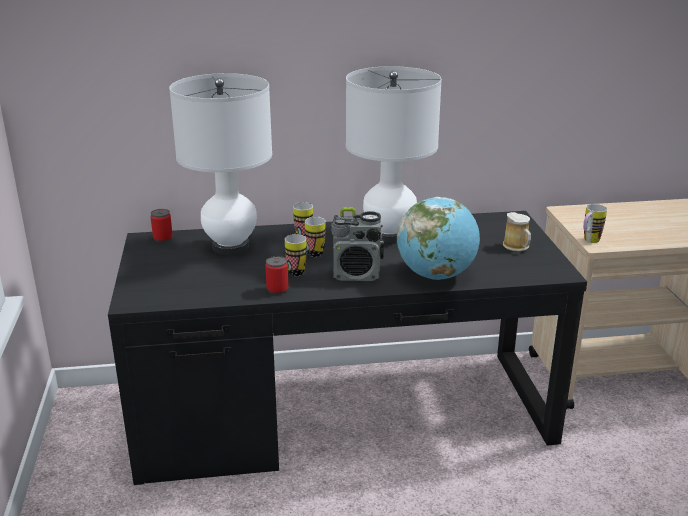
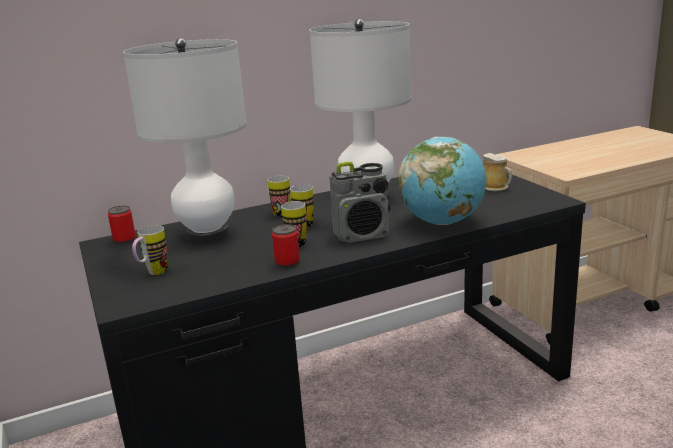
camera: 15 degrees left, 5 degrees down
(589, 241) = (557, 173): mug -> mug (153, 273)

